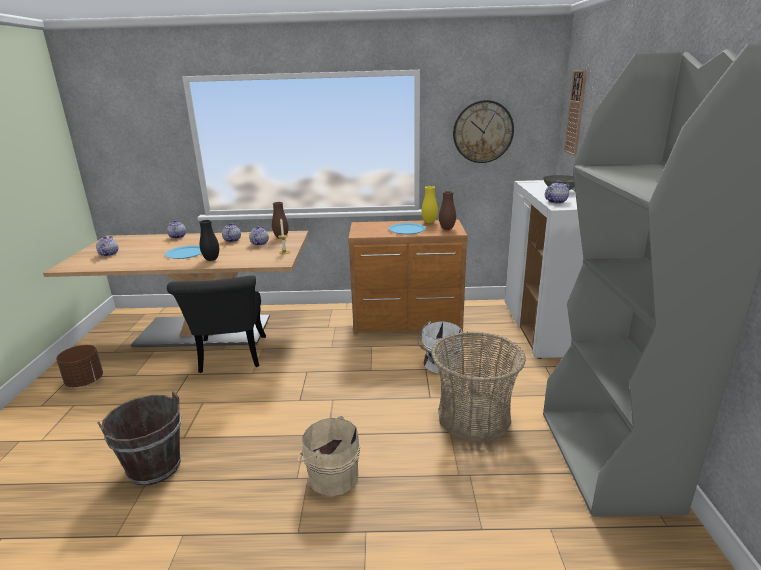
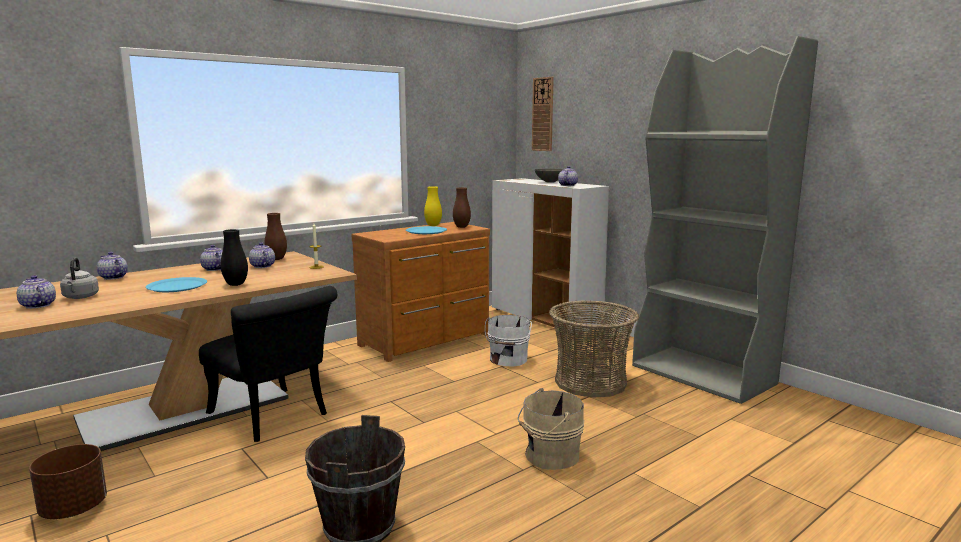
camera: 40 degrees left, 10 degrees down
(134, 252) = (80, 297): none -> grey kettle
(483, 132) = (459, 133): wall clock -> none

